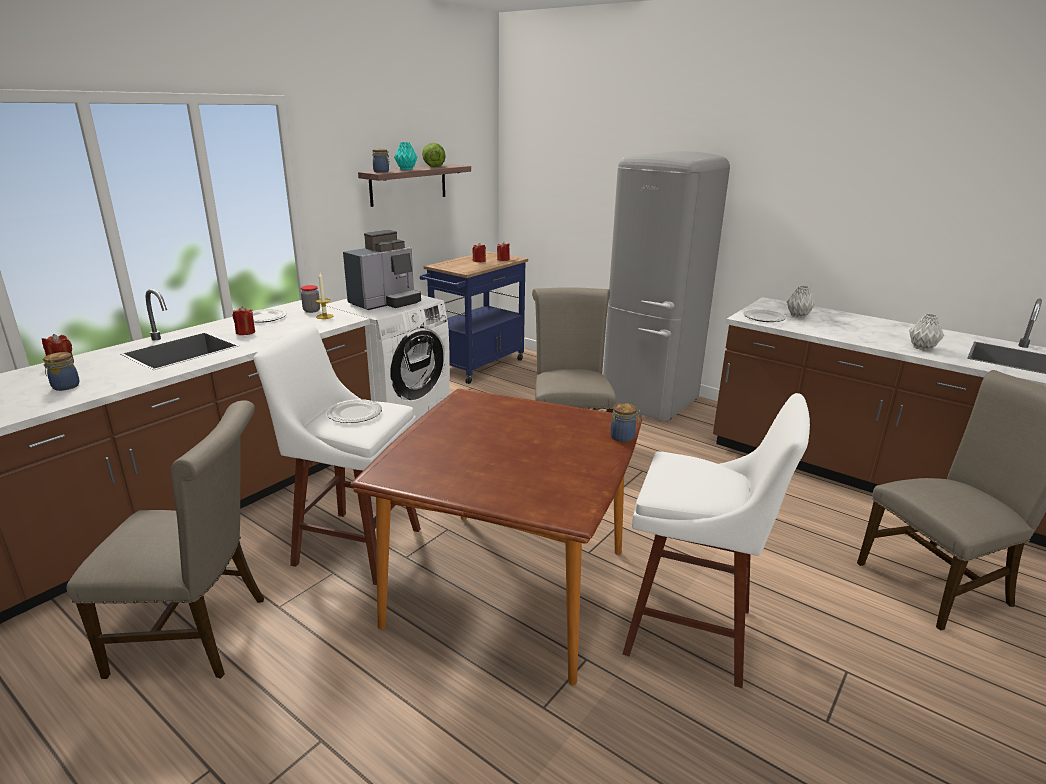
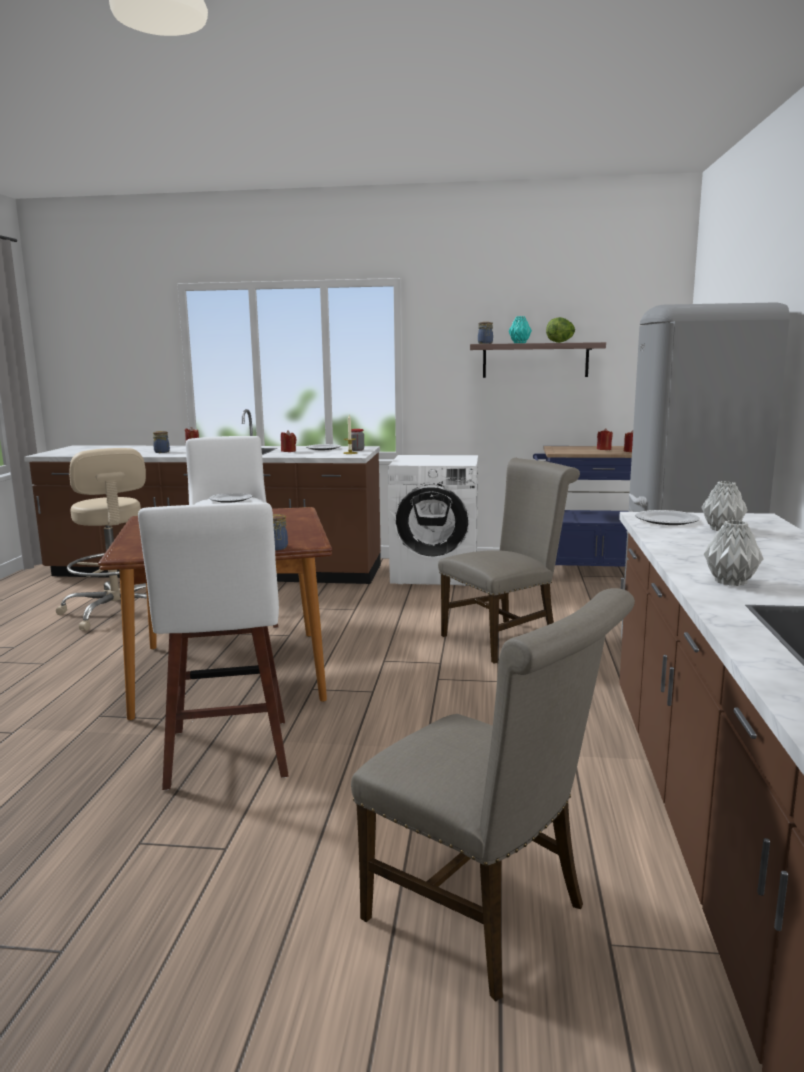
camera: 60 degrees right, 10 degrees down
(200, 634) = (117, 612): beige chair -> beige stool
(386, 302) = (434, 460): coffee machine -> none

